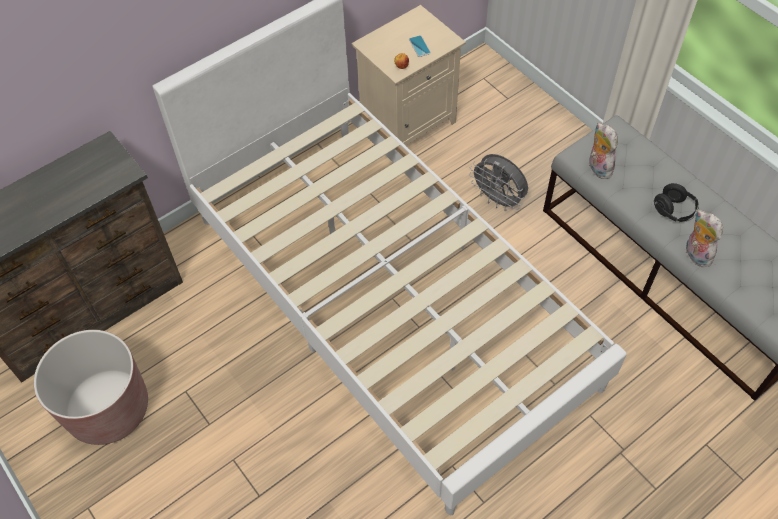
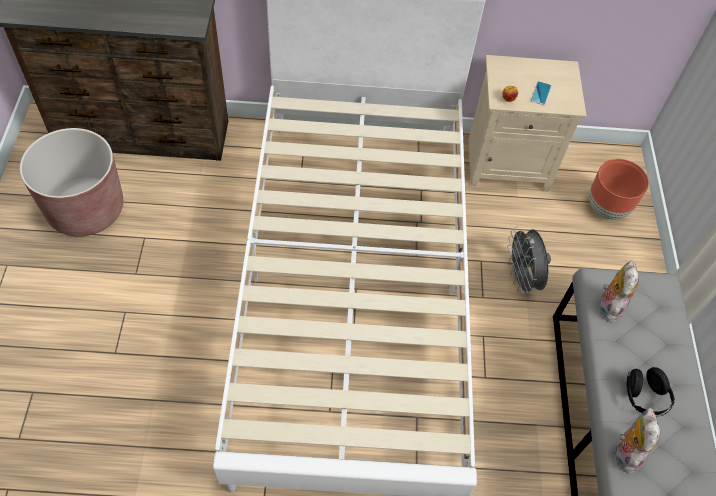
camera: 35 degrees right, 0 degrees up
(506, 105) = (607, 208): none -> brown planter

